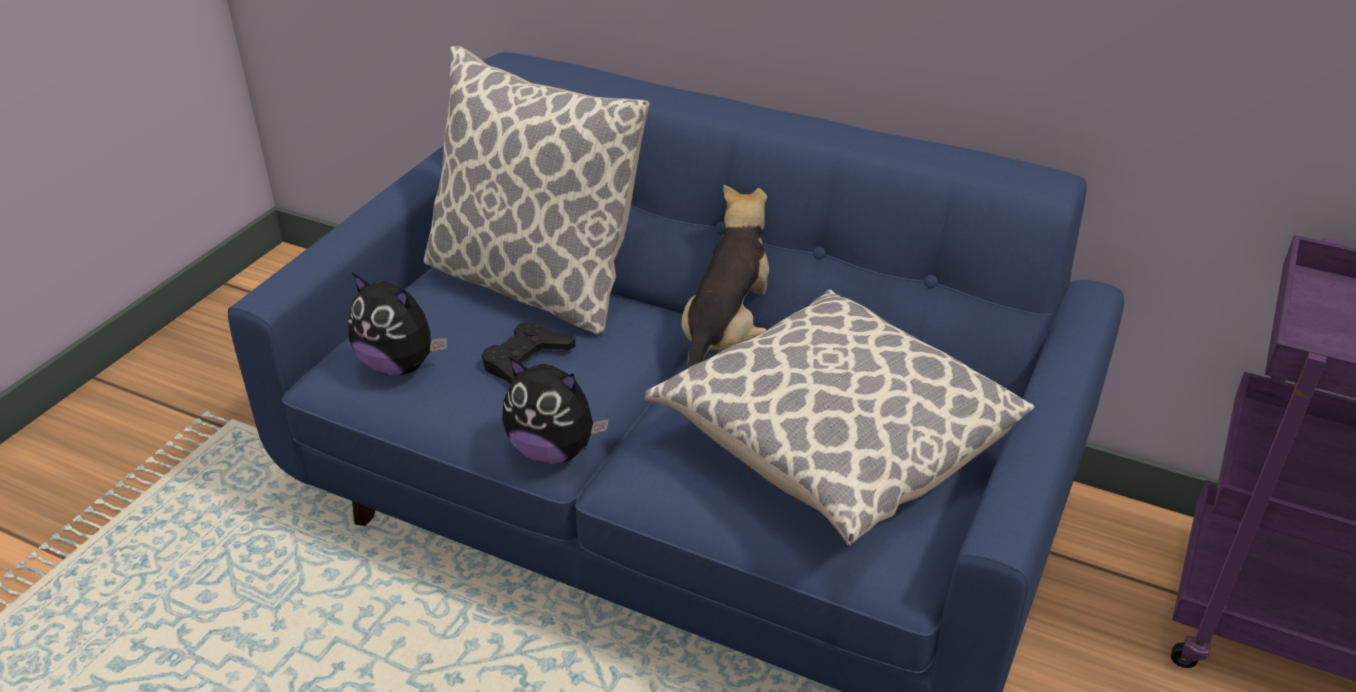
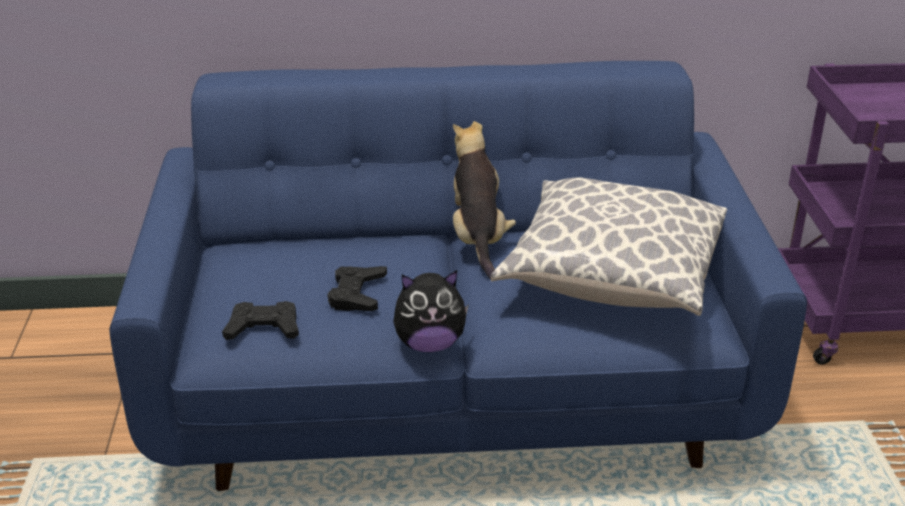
camera: 30 degrees left, 5 degrees down
(400, 365) = (263, 328): plush toy -> black game controller
(532, 283) = (305, 245): pillow -> none

